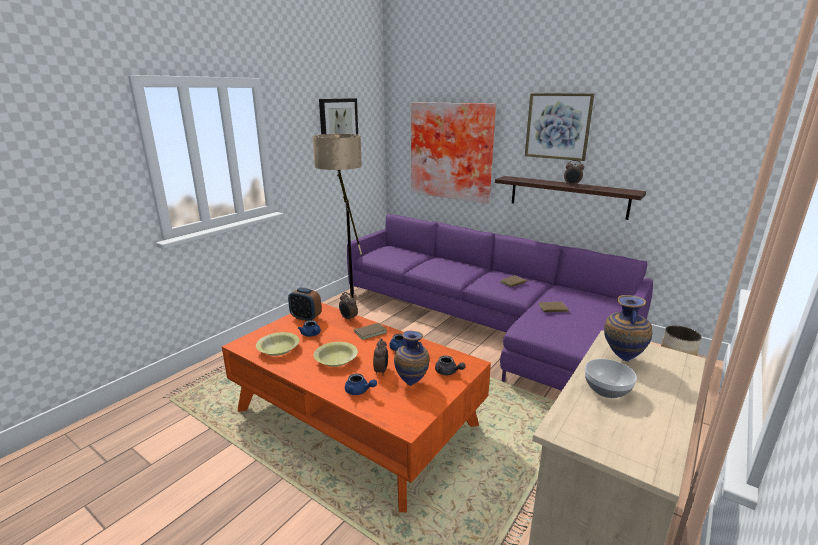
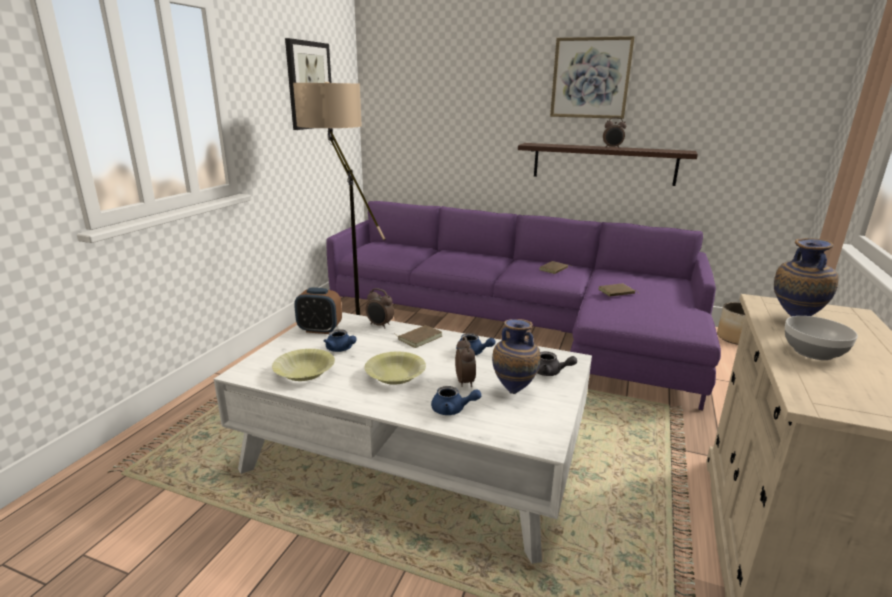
camera: 15 degrees left, 0 degrees up
(356, 418) = (414, 455): orange coffee table -> white coffee table
(452, 151) = (454, 115): picture -> none

